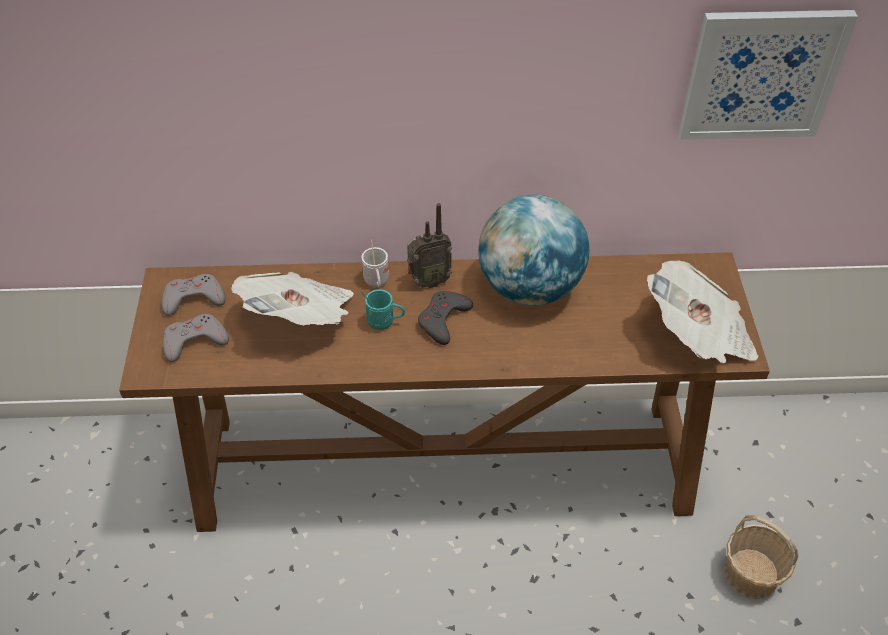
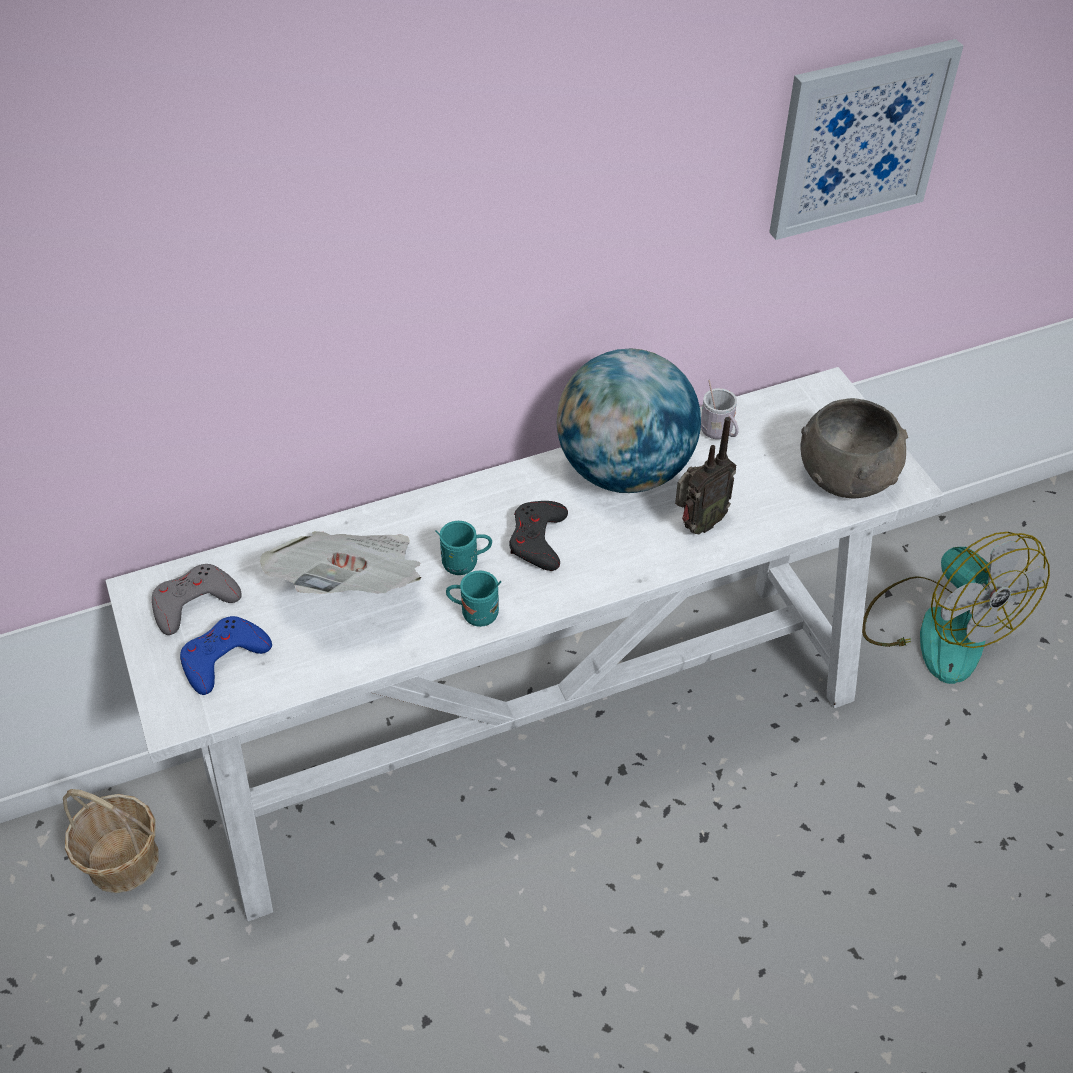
camera: 20 degrees left, 0 degrees up
(194, 341) = (223, 658): grey game controller -> blue game controller
(374, 359) = (474, 614): none -> turquoise mug
(377, 283) = (431, 516): white mug -> white mug (719, 434)
(428, 281) = (495, 497): radio -> radio (697, 524)
(446, 467) = (540, 734): brown console table -> white console table
(698, 335) = (847, 475): newspaper -> grey bowl
(751, 574) = (946, 749): basket -> basket (123, 861)
(784, 480) = (937, 628): none -> fan

